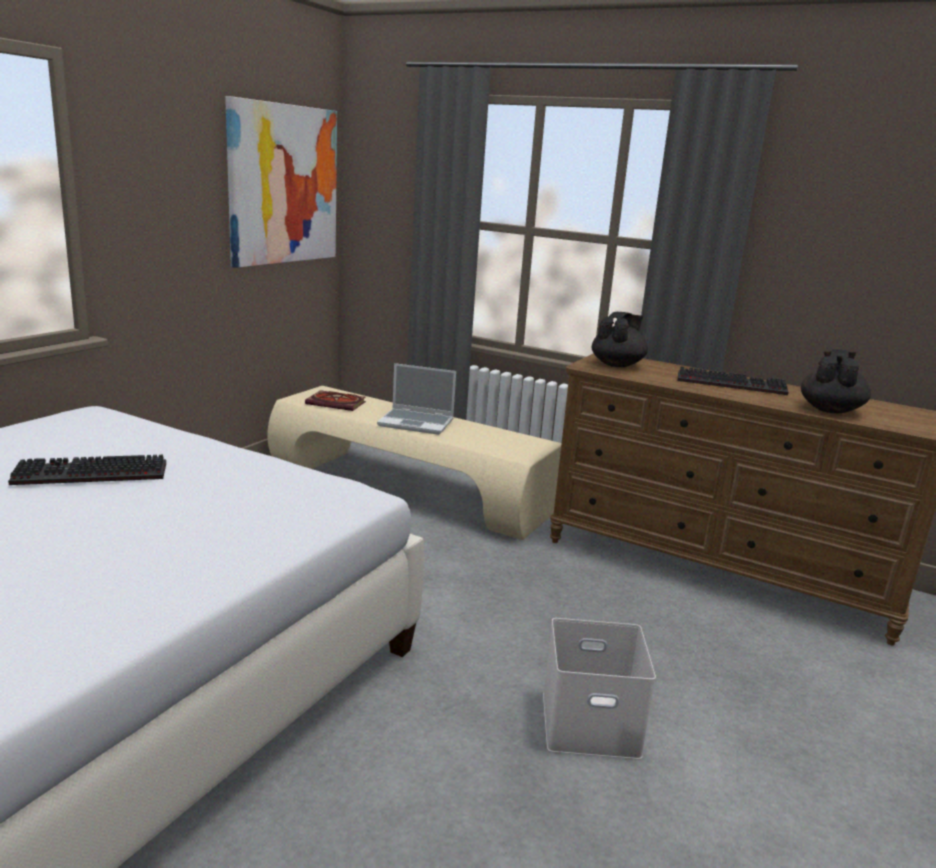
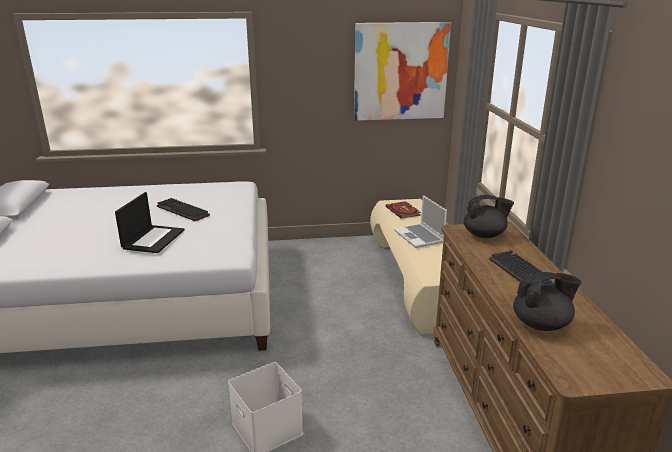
camera: 55 degrees right, 5 degrees up
(167, 524) = (153, 239): none -> laptop

